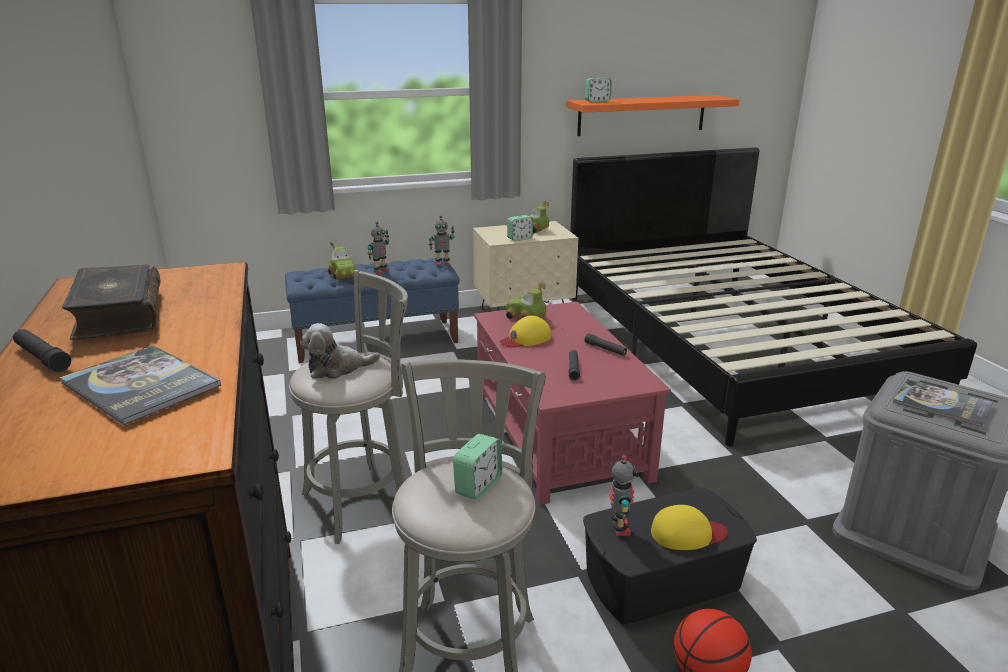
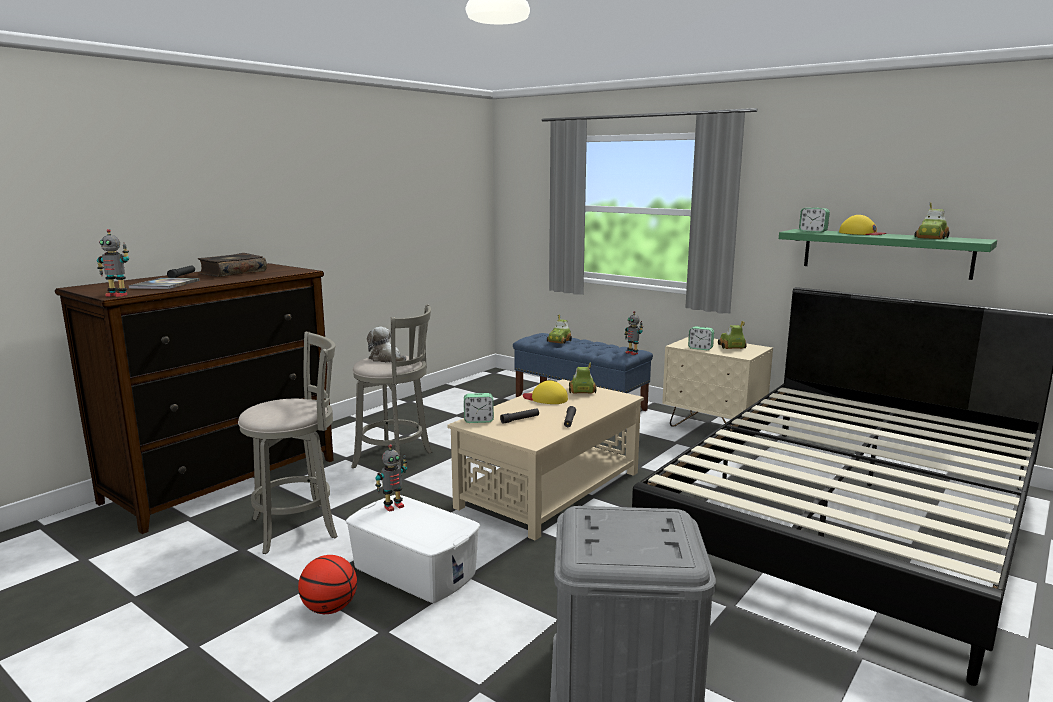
camera: 55 degrees right, 10 degrees down
(380, 271) = (584, 345): toy robot -> toy robot (117, 295)
(478, 486) = (290, 409): alarm clock -> alarm clock (478, 420)
(558, 434) = (549, 490): red coffee table -> beige coffee table
(642, 115) = (885, 253): orange shelf -> green shelf
(661, 579) = (415, 570): black storage box -> white storage box
(687, 533) = (410, 529): yellow cap -> yellow cap (861, 233)
(689, 98) = (931, 238): none -> toy car
(942, 404) = (624, 530): book -> none

